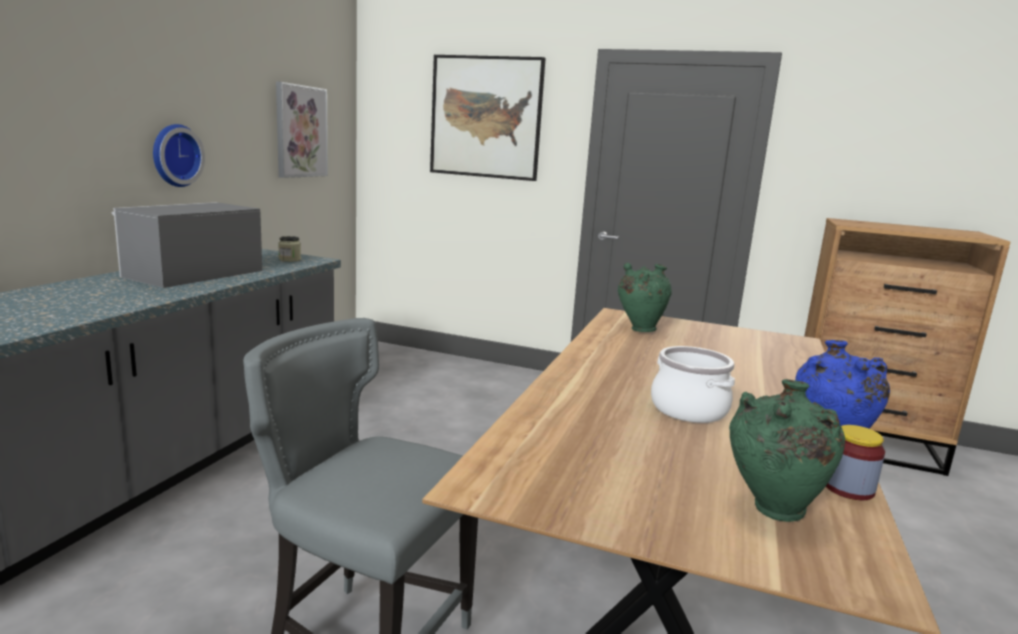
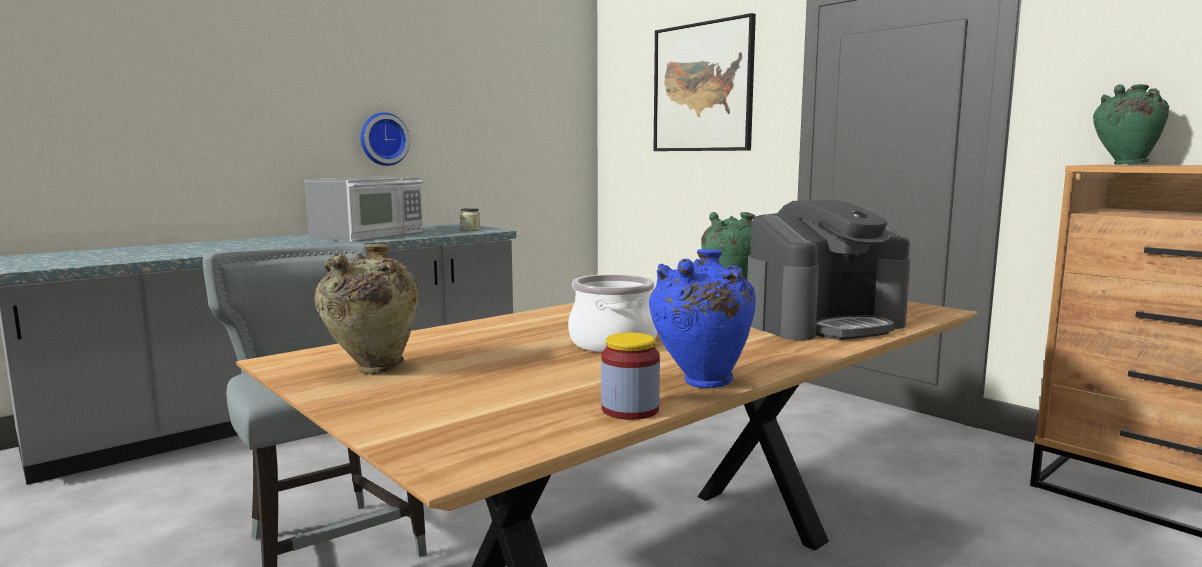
camera: 30 degrees right, 5 degrees down
(192, 273) = (370, 235): microwave -> microwave turned 150 degrees clockwise
(301, 131) = (524, 118): picture -> none
(582, 483) = (372, 370): none -> beige vase
(768, 364) = (824, 323): none -> coffee machine
(771, 511) = (495, 409): green vase -> green vase (1124, 164)

